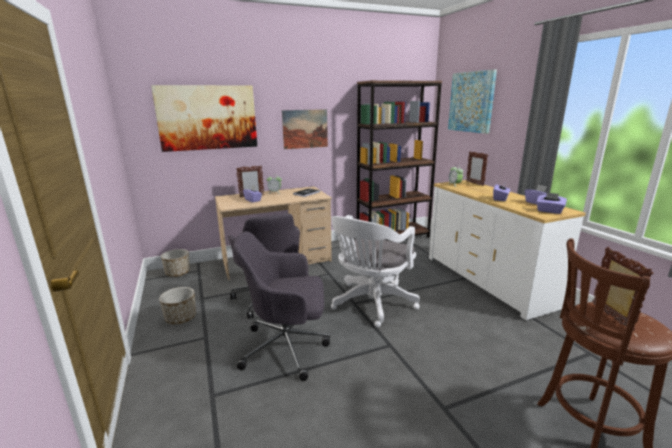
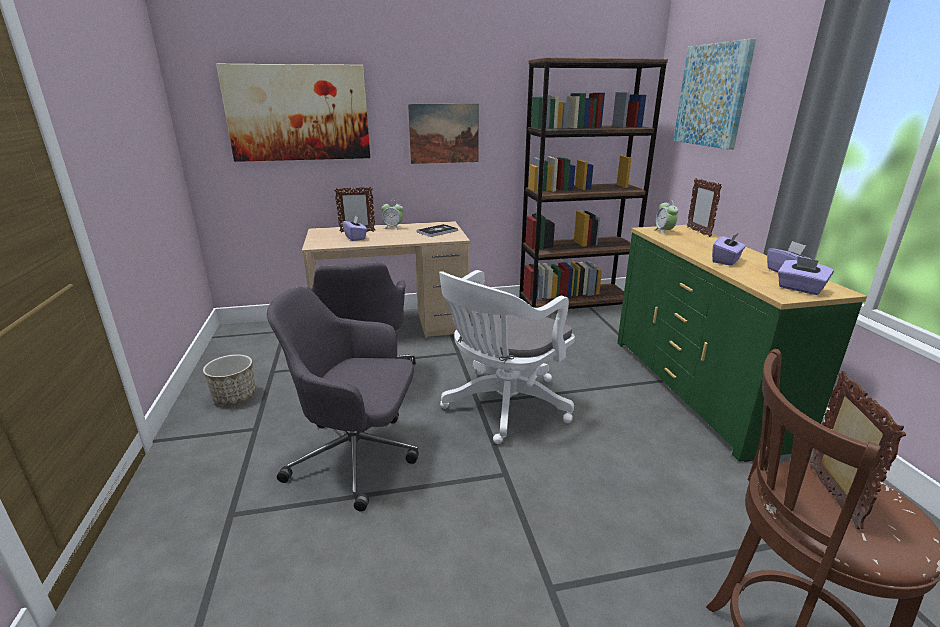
camera: 10 degrees right, 5 degrees up
(178, 273) = (256, 332): planter -> none
(487, 280) = (698, 388): white dresser -> green dresser

